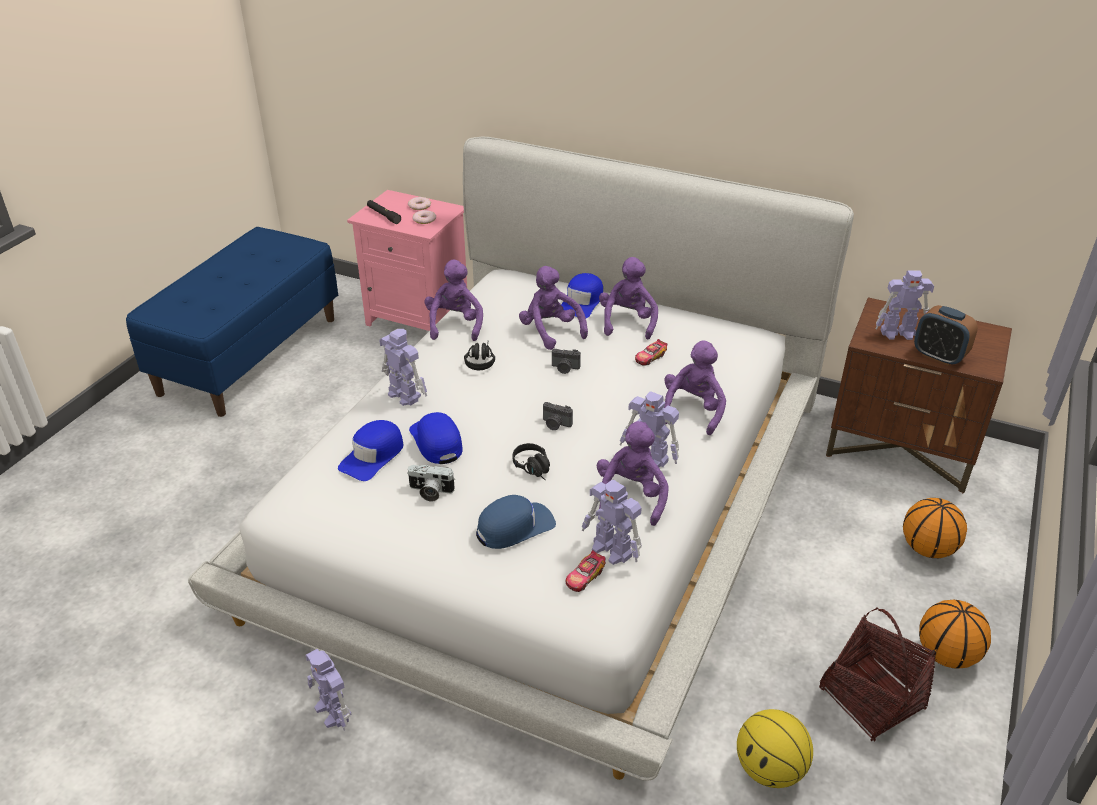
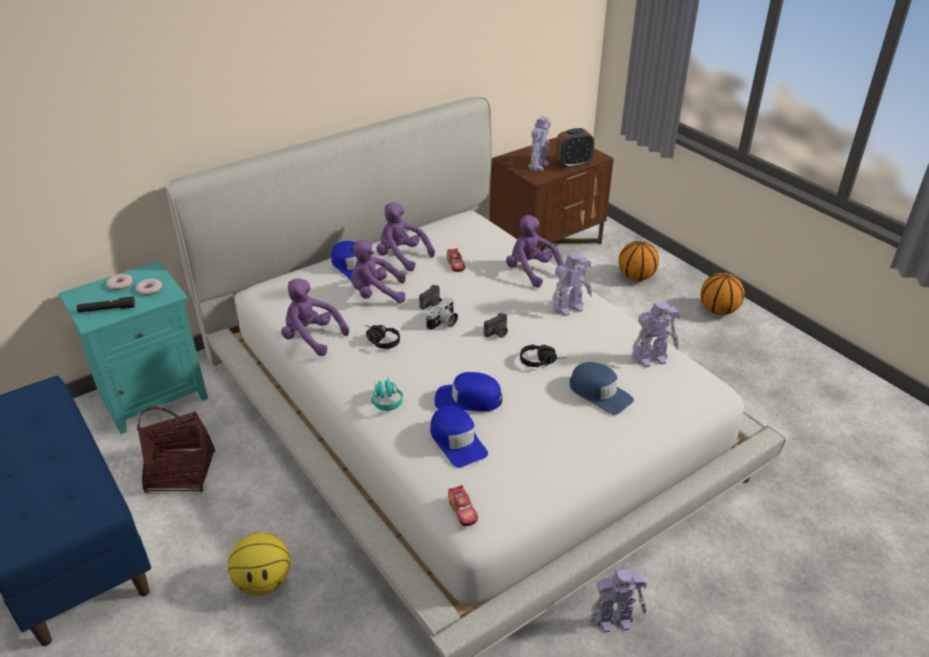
camera: 60 degrees left, 0 degrees up
(403, 395) = (386, 398): toy robot -> turquoise headphones
(419, 318) = (154, 395): pink nightstand -> turquoise nightstand
(430, 492) = (528, 423): camera -> camera (443, 323)
(515, 527) = (599, 393): blue cap -> blue cap turned 135 degrees clockwise
(584, 577) = (670, 380): toy car -> toy car (463, 510)
(631, 497) = (602, 331): purple plush toy -> none
(770, 770) = (768, 413): basketball -> basketball (264, 582)
(871, 699) = (736, 351): basket -> basket (181, 472)

